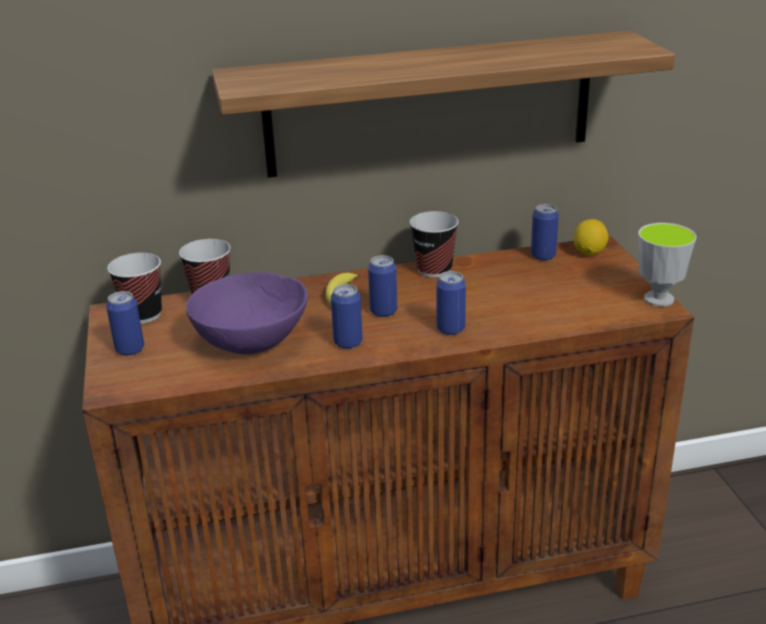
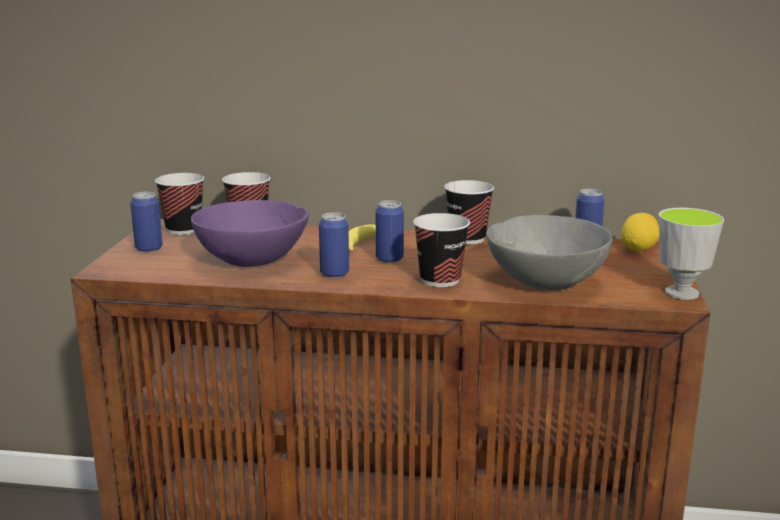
camera: 20 degrees right, 10 degrees down
(429, 104) = (482, 71): shelf -> none
(450, 329) = (440, 280): can -> cup
(541, 310) = (545, 281): none -> grey bowl

